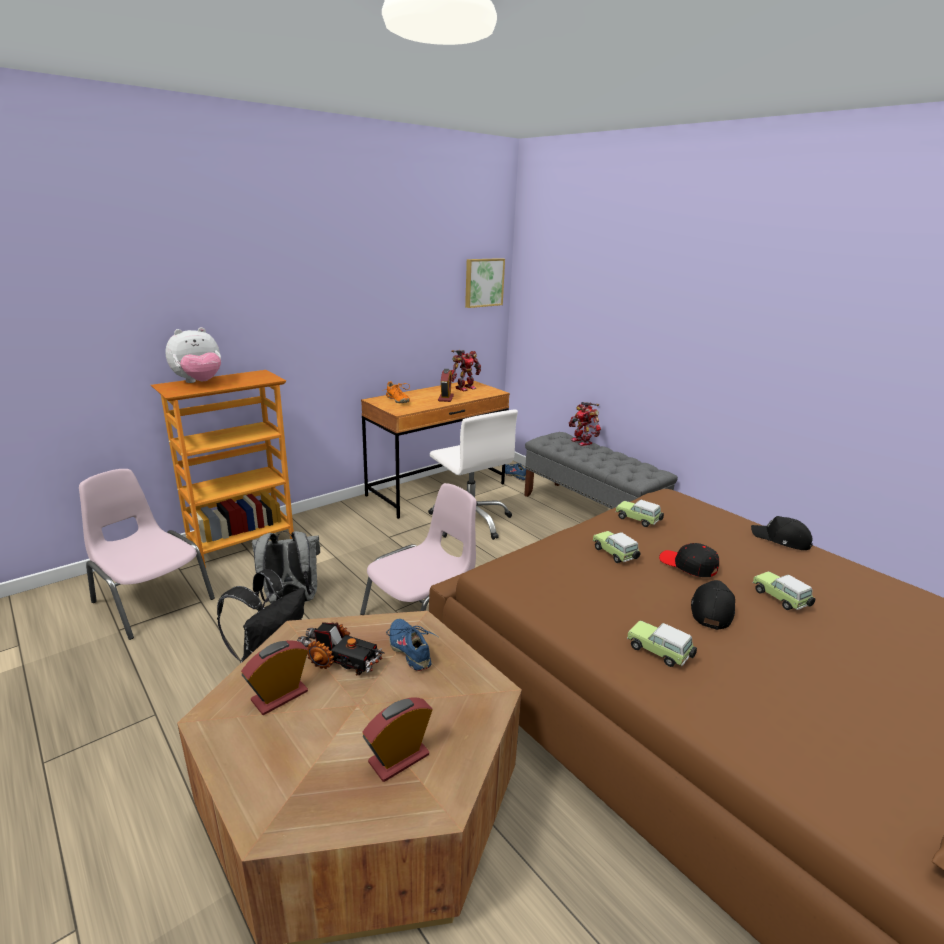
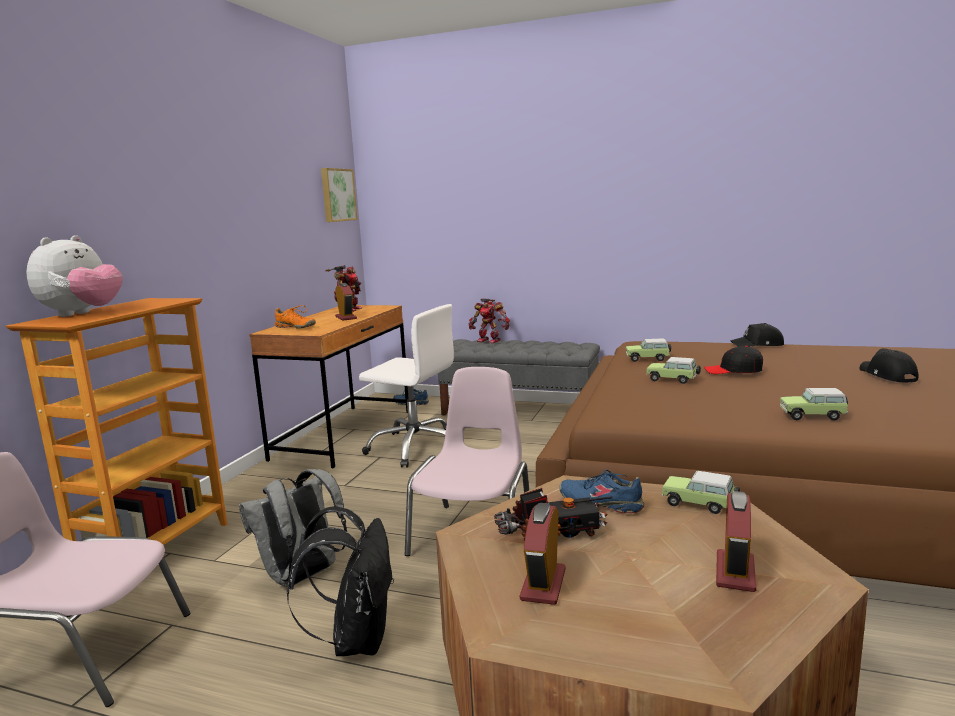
camera: 30 degrees left, 10 degrees down
(711, 610) = (795, 387): black cap -> black cap (887, 375)
(781, 599) = (821, 370): toy car -> toy car (700, 504)

